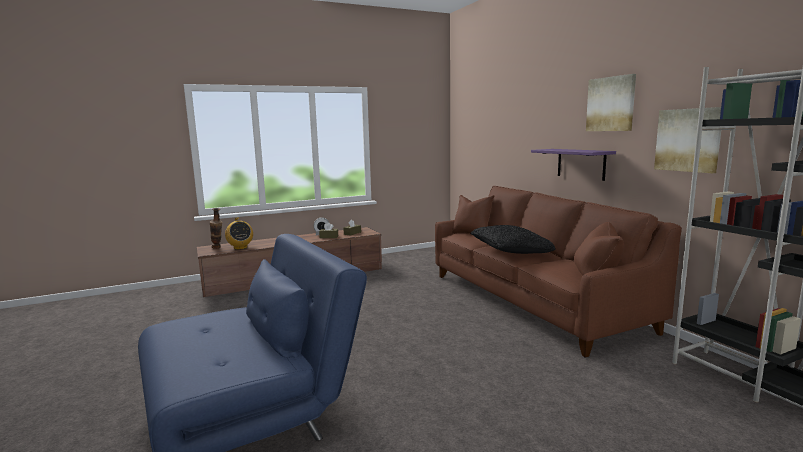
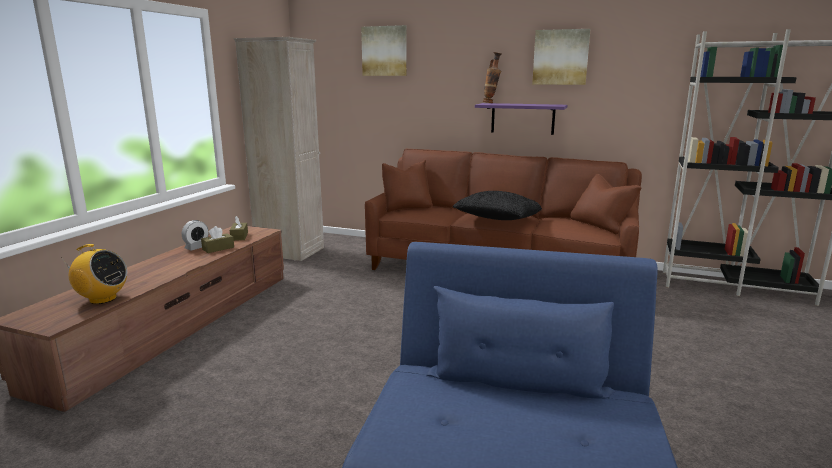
camera: 45 degrees left, 5 degrees up
(218, 248) = (52, 311): vase -> vase (491, 103)
(416, 255) = (291, 251): none -> beige cabinet
(688, 140) = (645, 94): picture -> picture (384, 51)

